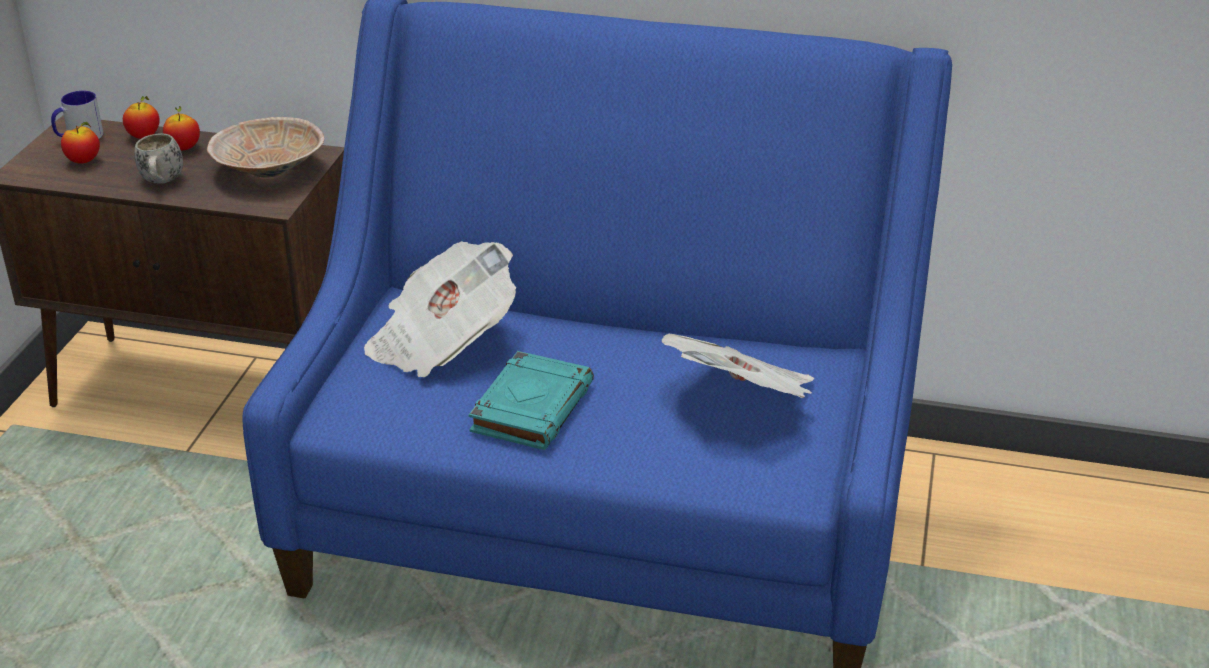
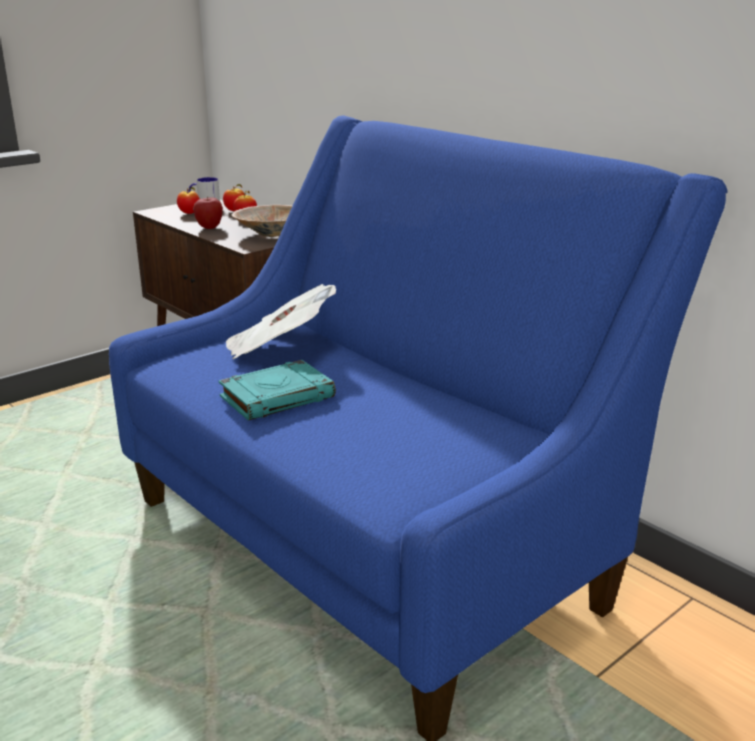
camera: 35 degrees right, 10 degrees down
(161, 183) = (209, 227): white mug -> apple
(743, 400) = (429, 440): newspaper -> none

